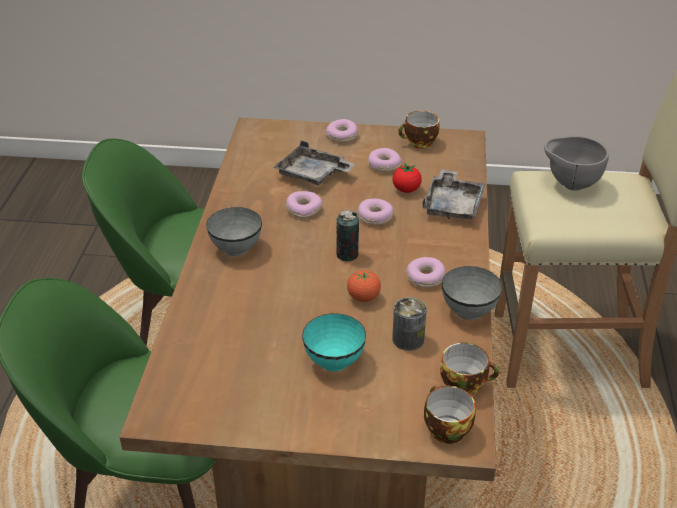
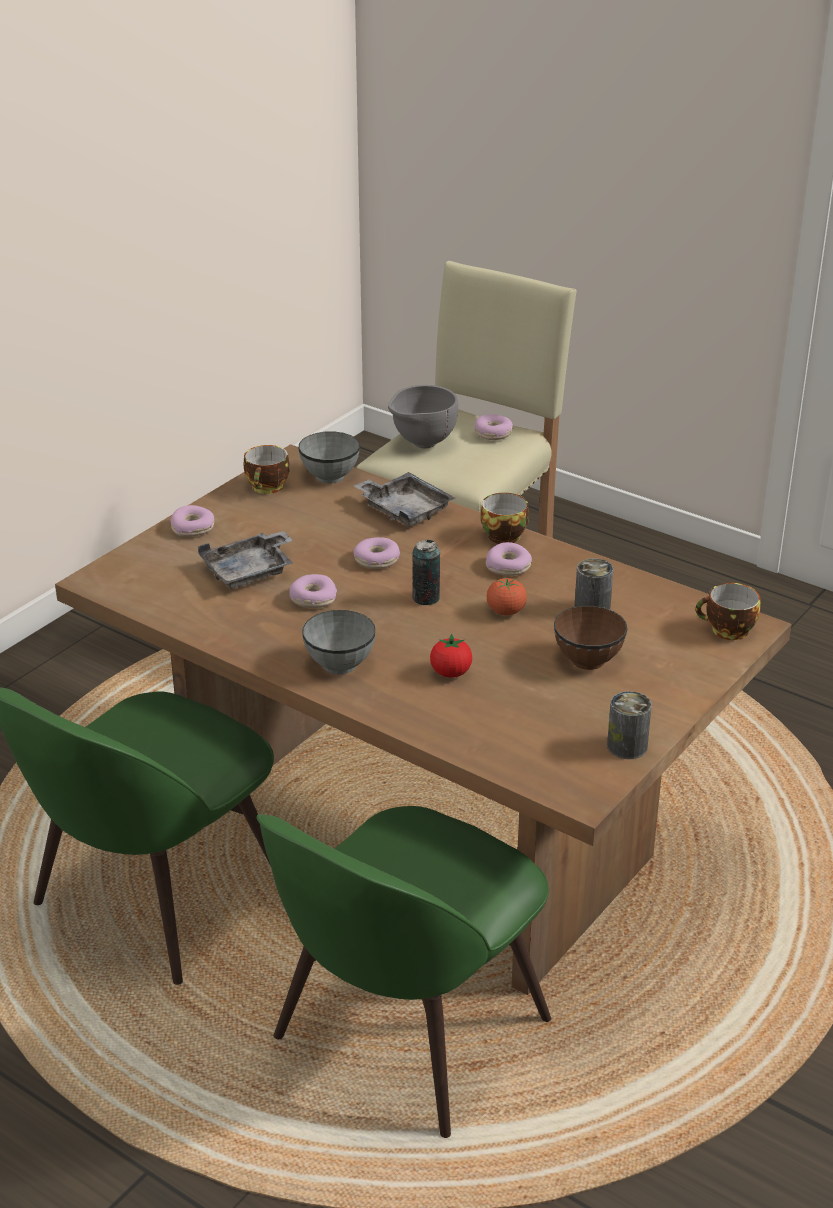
camera: 60 degrees left, 5 degrees down
(233, 421) = (627, 746): none -> can
(333, 360) = (587, 660): turquoise bowl -> brown bowl
(383, 165) = (285, 523): donut -> donut (493, 434)
(406, 189) = (347, 525): tomato -> tomato (450, 673)
(465, 384) = (679, 600): cup -> cup (504, 534)
(469, 310) = (579, 561): grey bowl -> grey bowl (329, 476)

